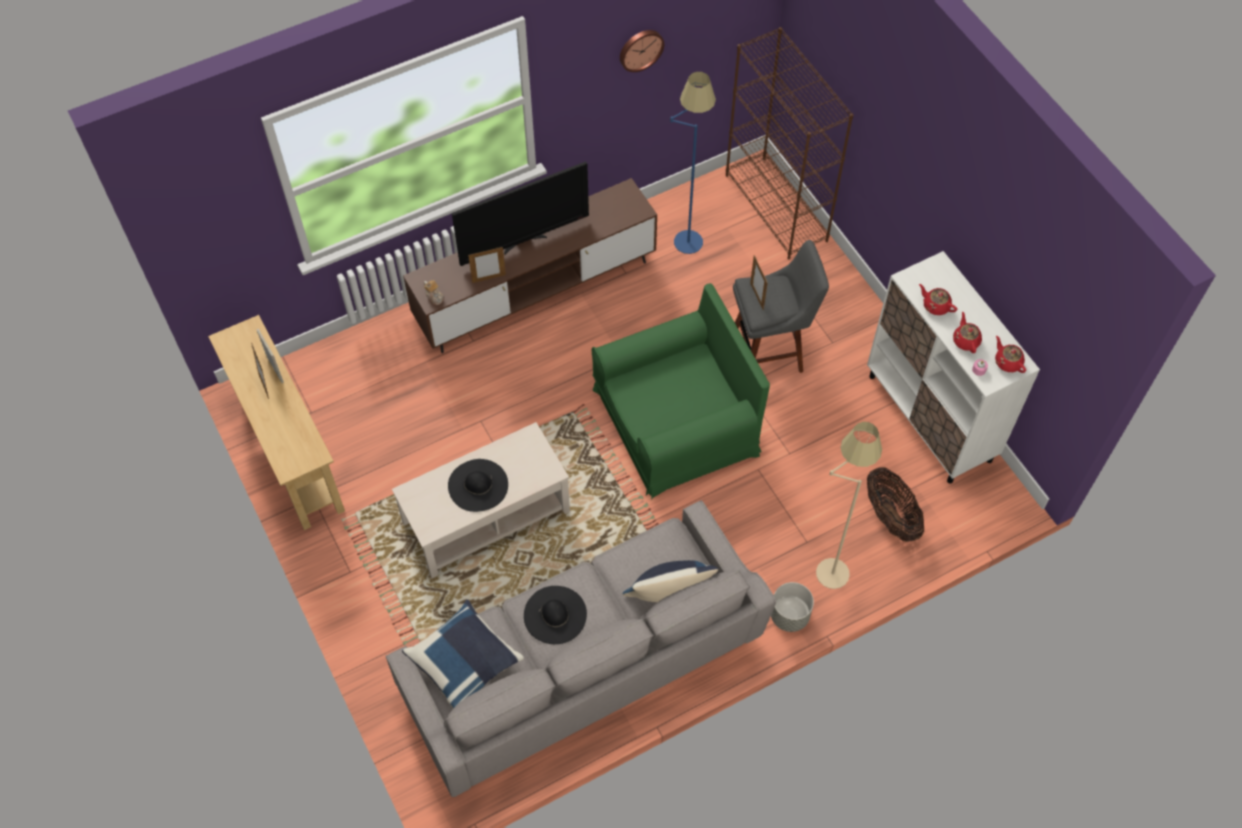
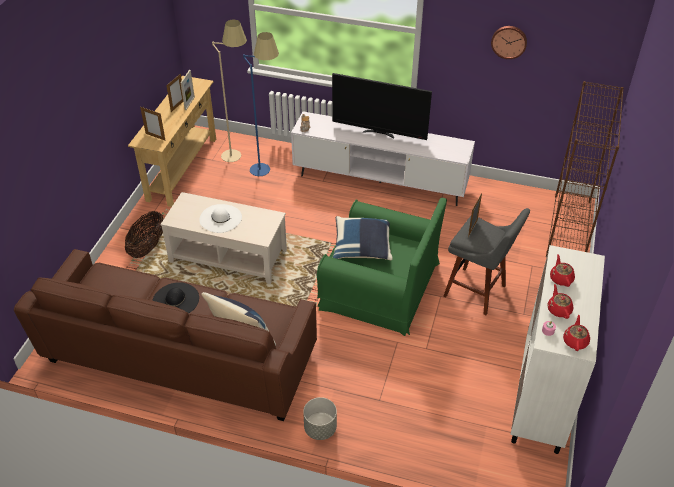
camera: 45 degrees right, 15 degrees down
(465, 662) = (107, 286): blue pillow -> blue pillow (362, 247)
(478, 485) = (220, 218): black hat -> white hat
(489, 278) = (341, 137): picture frame -> picture frame (155, 137)
(536, 294) = (380, 182): brown tv stand -> white tv stand
(581, 668) = (180, 358): grey sofa -> brown sofa
(688, 231) = (500, 207): blue floor lamp -> blue floor lamp (267, 165)
(831, 559) = (382, 421): beige floor lamp -> beige floor lamp (238, 151)
(890, 516) = (449, 429): basket -> basket (147, 247)
(965, 340) = (559, 309): red teapot -> red teapot turned 45 degrees counterclockwise

